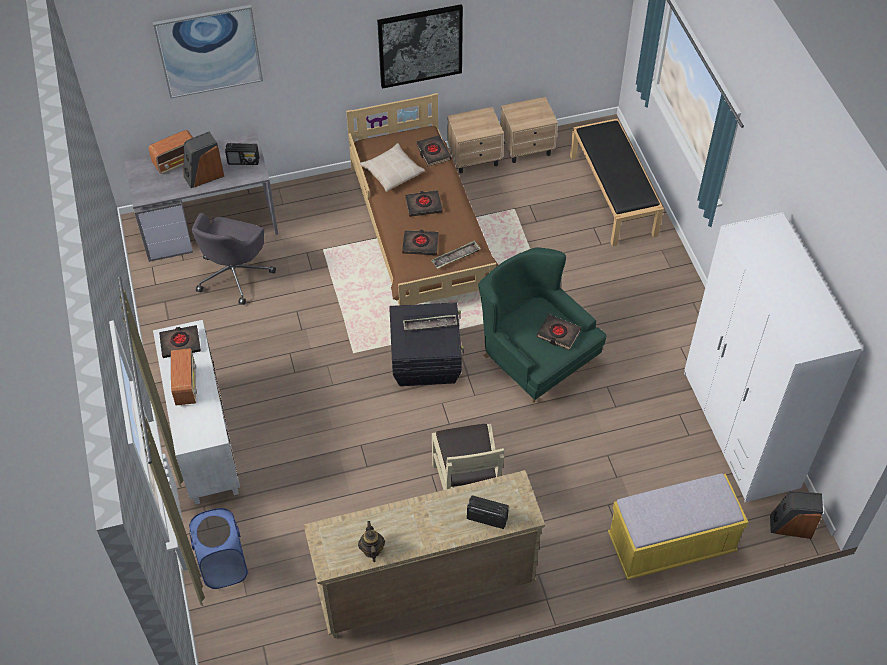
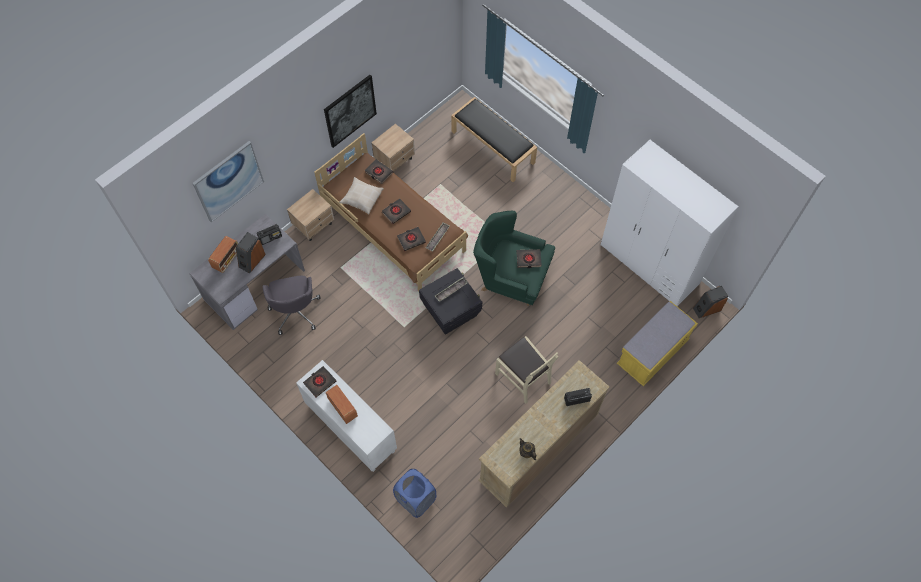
camera: 30 degrees left, 10 degrees up
(527, 148) = (423, 138): beige nightstand -> beige nightstand (314, 225)

